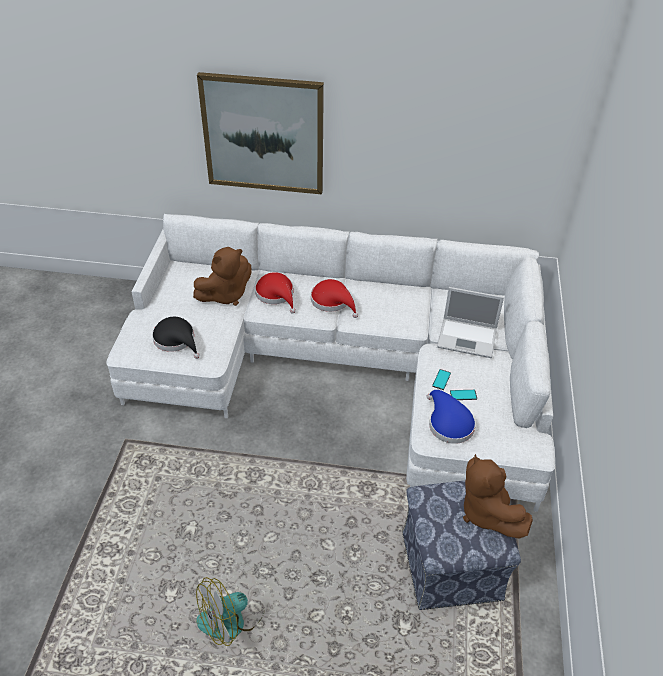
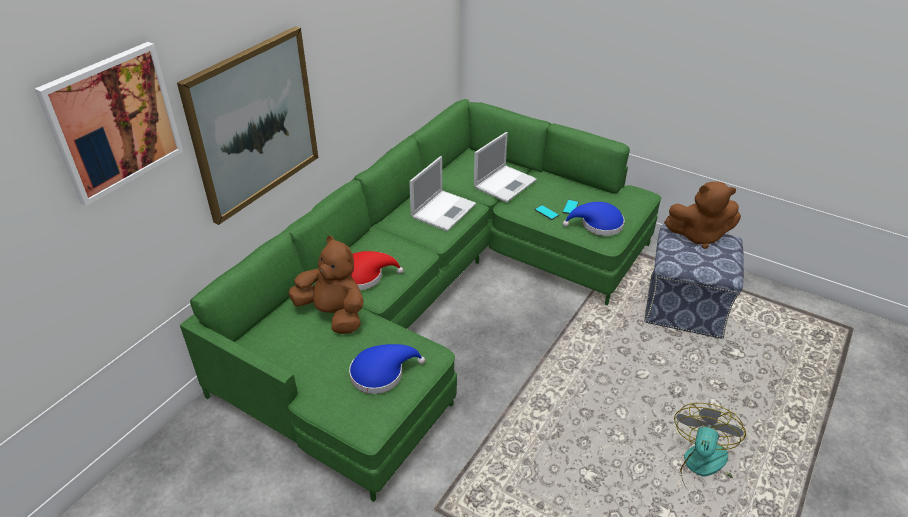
camera: 65 degrees left, 5 degrees down
(145, 73) = (113, 122): none -> picture
(176, 340) = (381, 373): black hat -> blue hat
(225, 295) = (333, 314): brown plush toy -> brown plush toy turned 45 degrees counterclockwise
(231, 618) = (704, 469): fan -> fan turned 150 degrees counterclockwise
(332, 301) = (403, 242): red hat -> none
(347, 367) = (438, 294): white sofa -> green sofa
(394, 311) = (444, 210): none -> laptop

